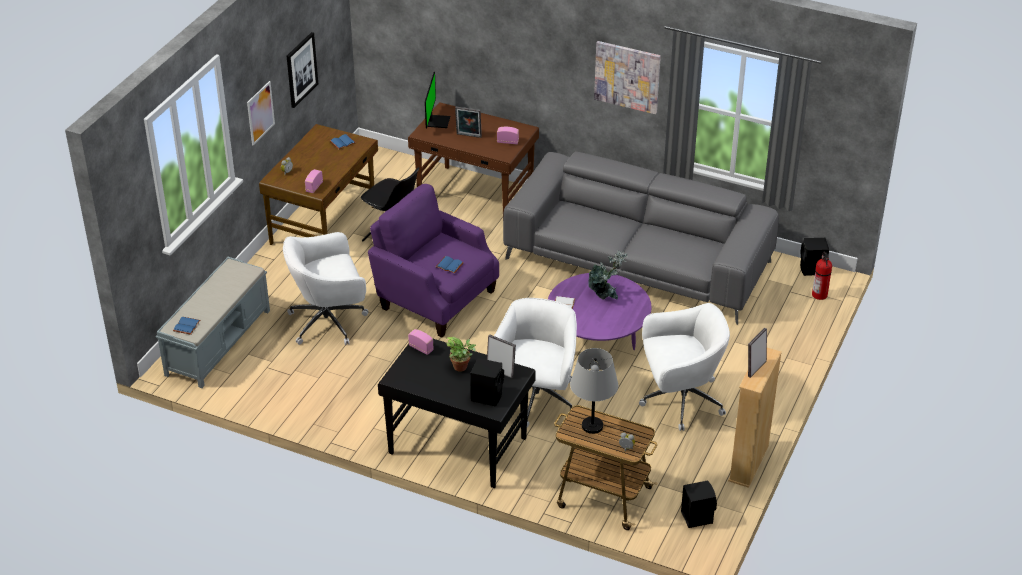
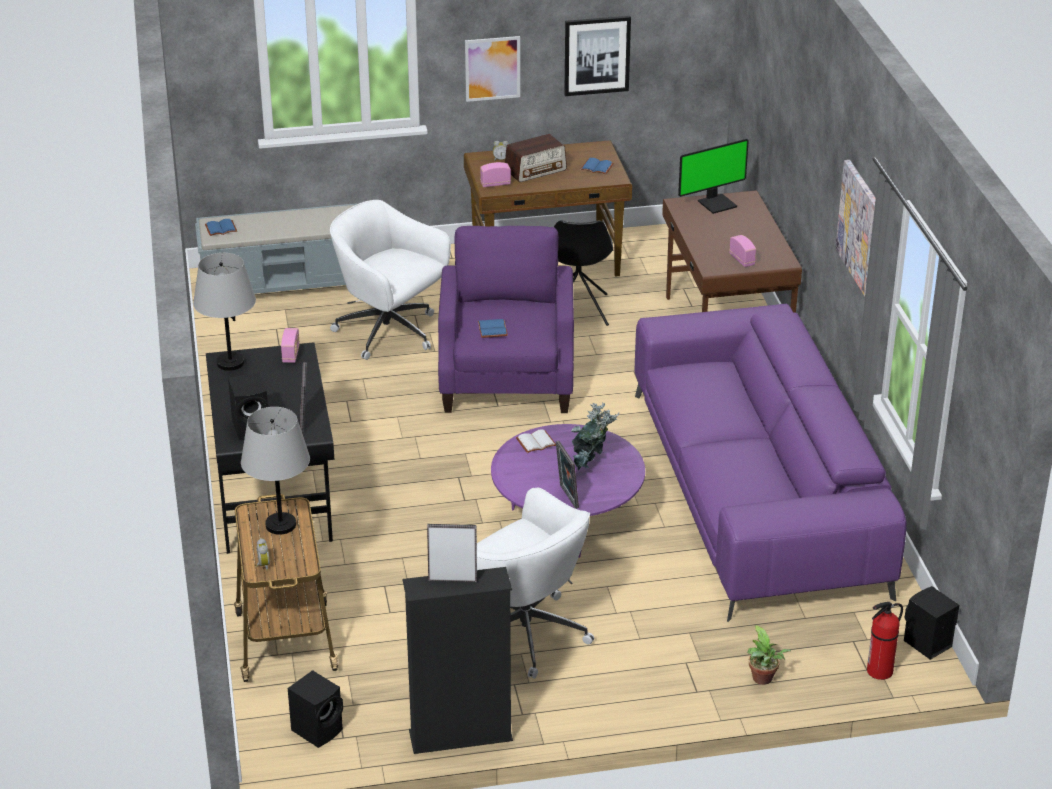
camera: 55 degrees right, 5 degrees down
(317, 165) = (536, 170): none -> radio
(402, 377) = (230, 363): none -> grey table lamp
(462, 367) = (285, 393): potted plant -> potted plant (763, 680)
(468, 136) = (716, 232): picture frame -> picture frame (566, 497)
(535, 400) = (405, 521): white office chair -> none
(638, 260) = (756, 491): grey sofa -> purple sofa
(748, 463) = (460, 736): beige bookcase -> black bookcase

